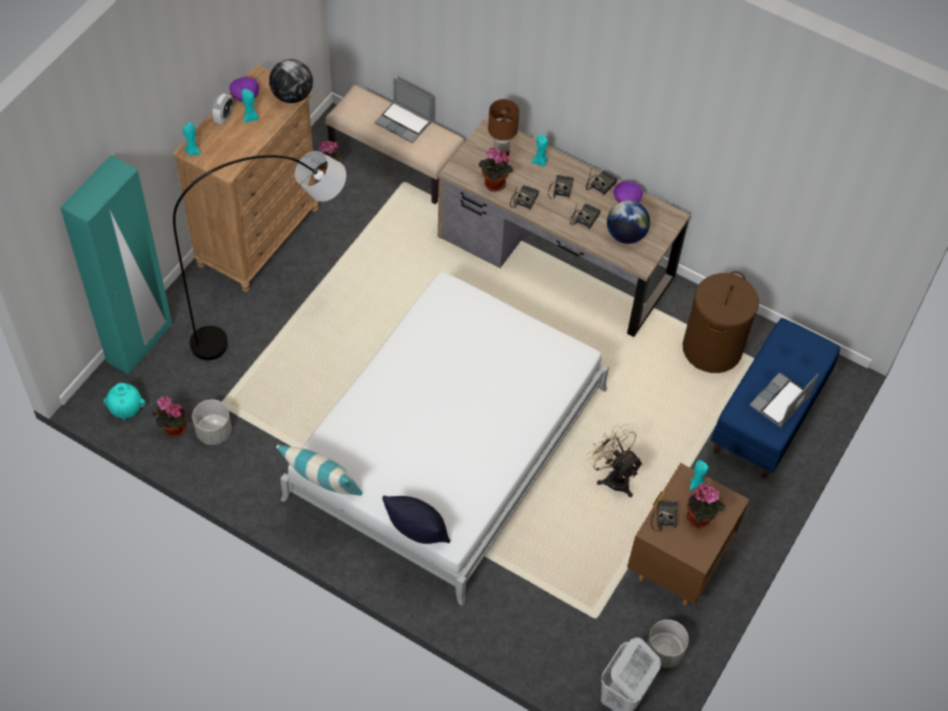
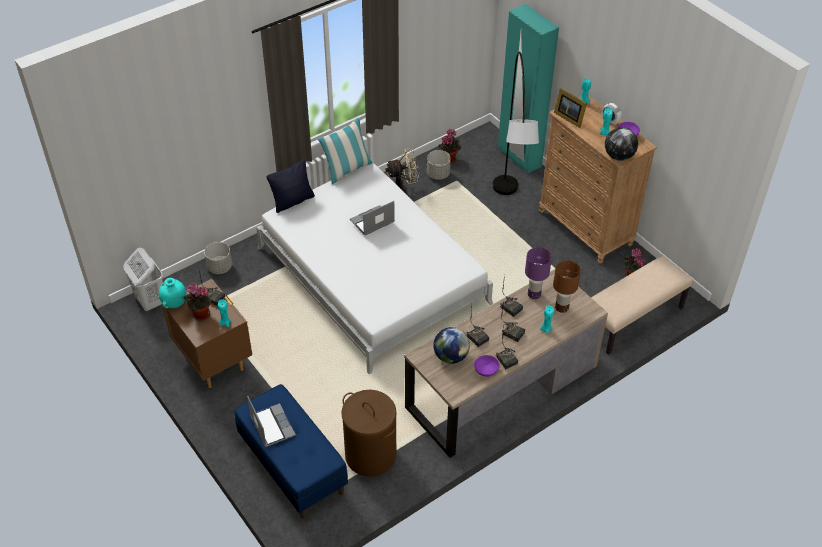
camera: 115 degrees right, 10 degrees down
(127, 410) = (472, 143): turquoise vase -> turquoise vase (174, 304)
(233, 160) = (569, 117): none -> picture frame
(404, 123) = (639, 293): laptop -> laptop (372, 222)
(493, 185) = (534, 294): potted plant -> purple table lamp
(613, 476) = (298, 352): beige fan -> beige fan (402, 189)
(664, 651) = (163, 331): grey planter -> grey planter (220, 267)

